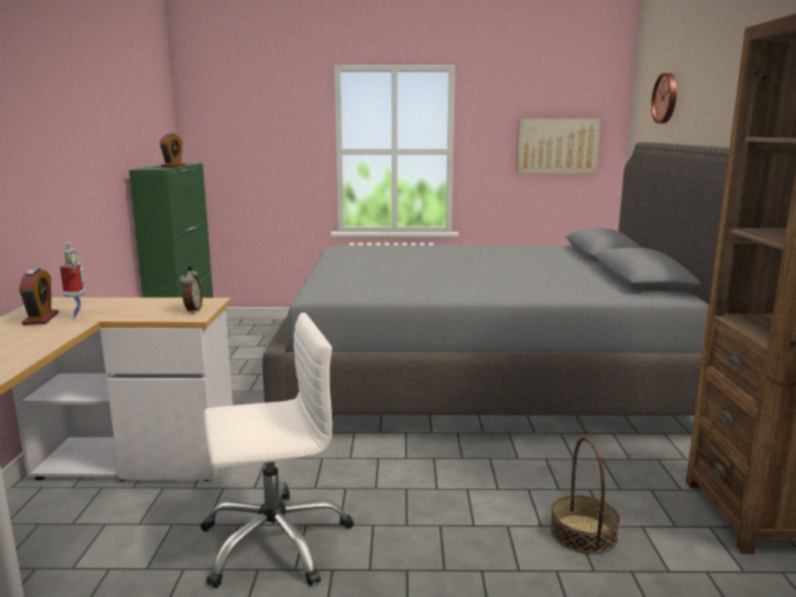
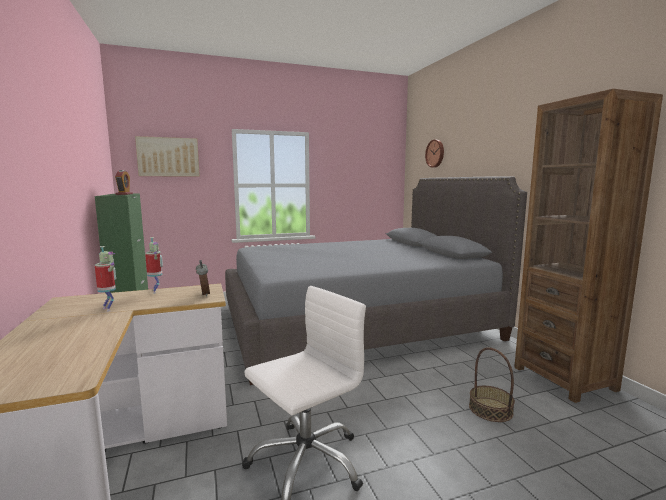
camera: 20 degrees left, 5 degrees down
(41, 319) = (74, 314): alarm clock -> none
(147, 301) = (156, 291): none -> toy robot
(557, 146) = (368, 181): picture -> picture (168, 157)

